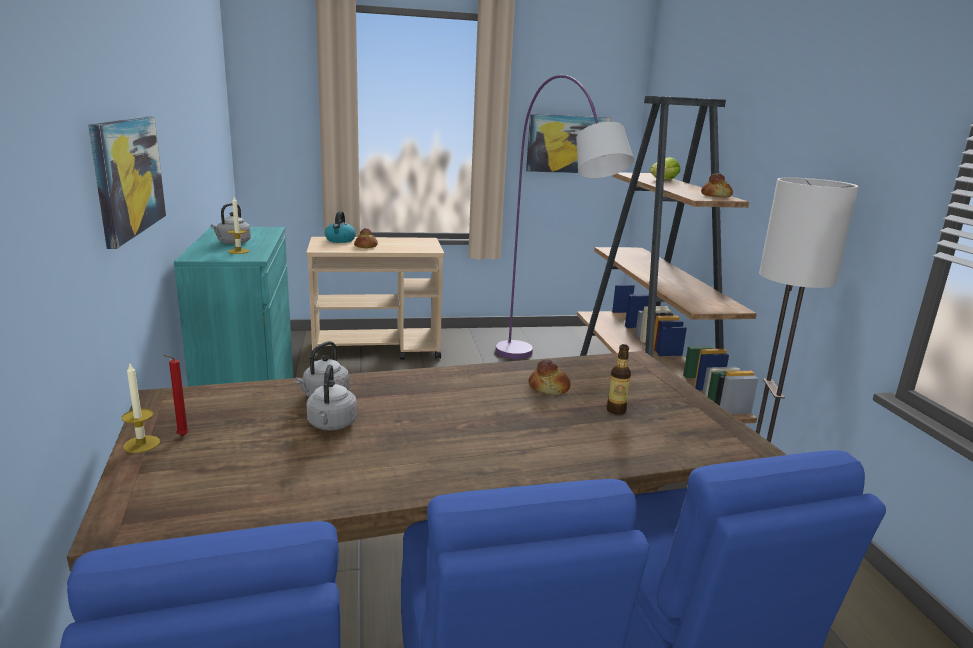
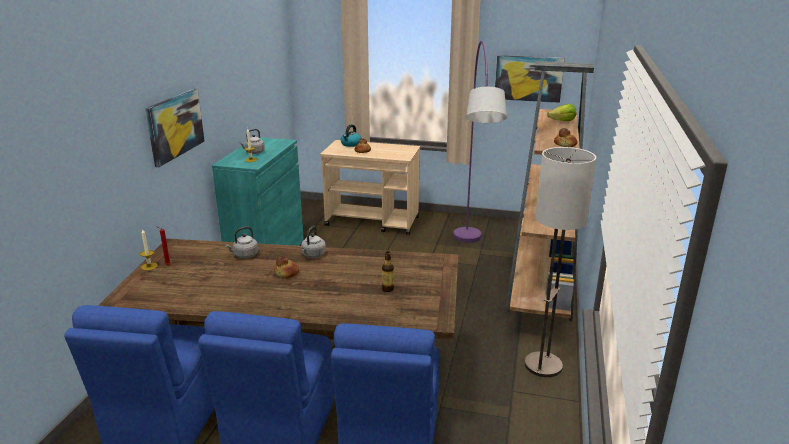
camera: 25 degrees right, 5 degrees up
(332, 425) = (234, 271): grey kettle -> grey kettle (313, 255)
(549, 388) = (366, 269): bread -> bread (287, 273)

